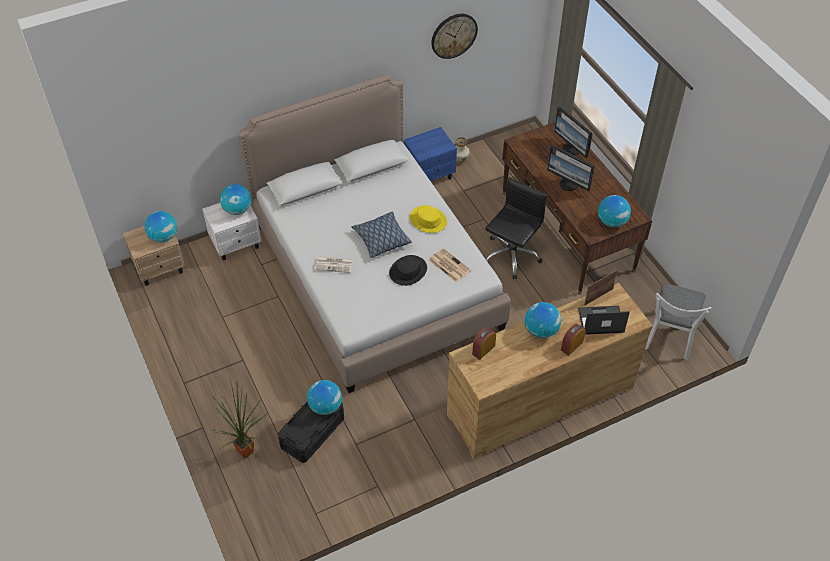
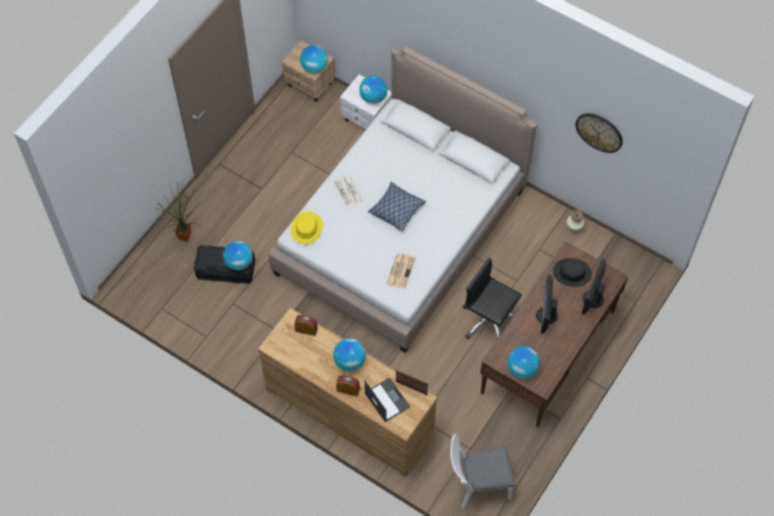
camera: 60 degrees right, 10 degrees up
(408, 271) = (375, 245): black hat -> black hat (572, 273)
(428, 220) = (440, 232): yellow hat -> yellow hat (307, 228)
(430, 175) = (539, 214): blue nightstand -> none
(511, 255) = (489, 321): black office chair -> black office chair turned 150 degrees counterclockwise

